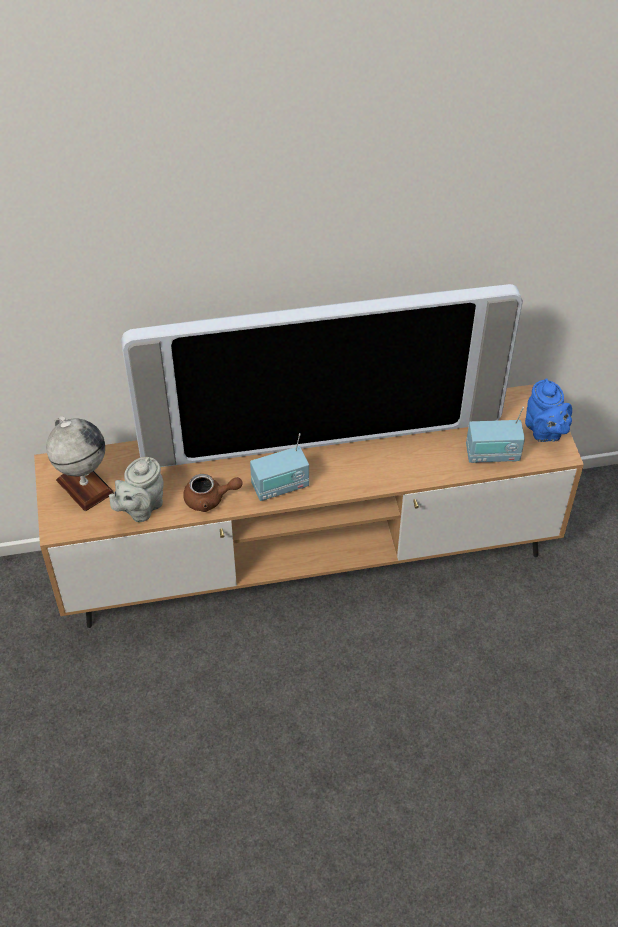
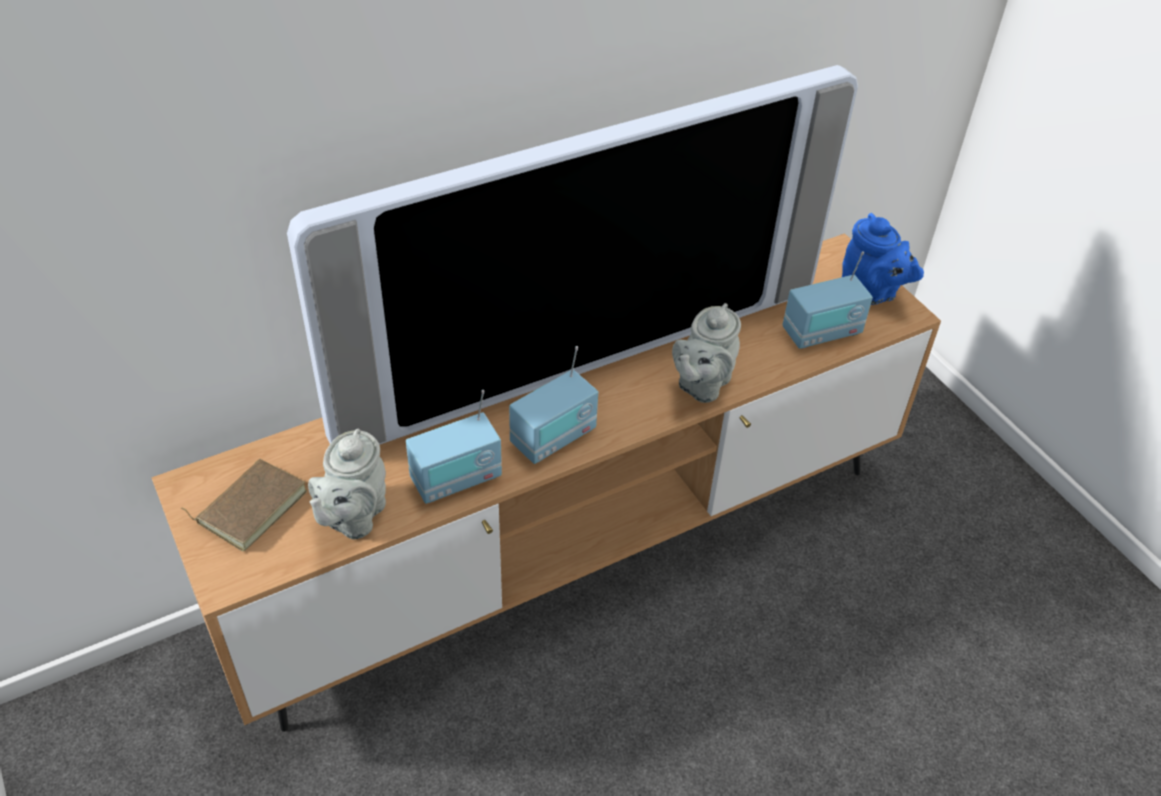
camera: 20 degrees left, 5 degrees down
(84, 486) = (250, 506): globe -> brown book
(210, 499) = (456, 479): brown teapot -> radio
(391, 473) = (701, 385): none -> grey teapot

